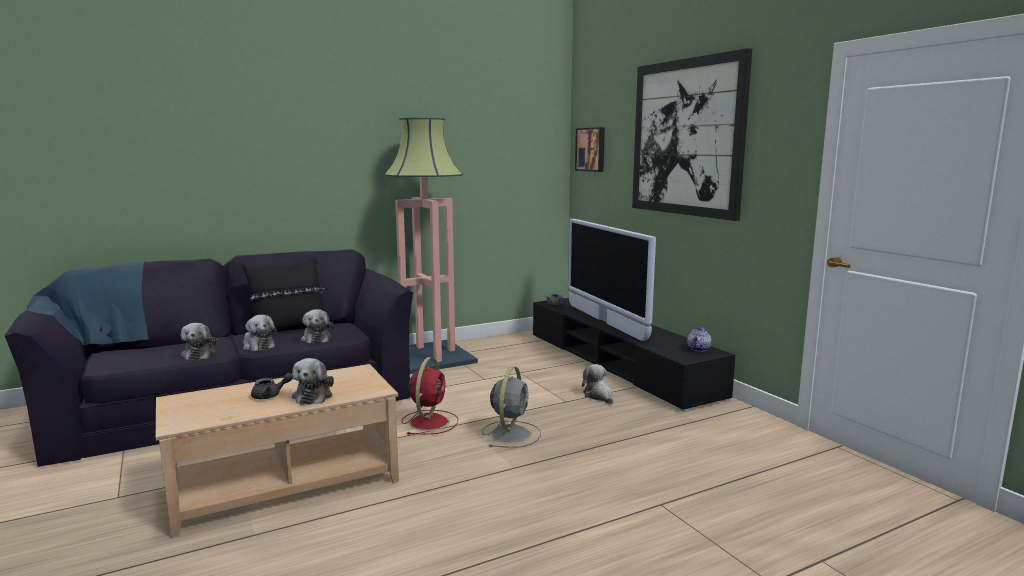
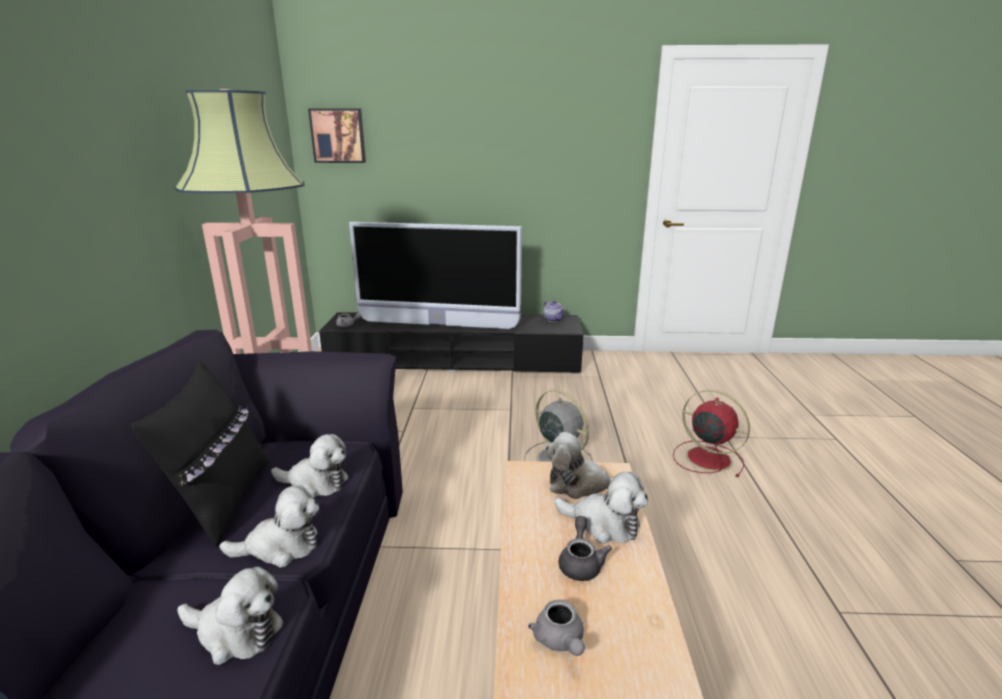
camera: 60 degrees left, 10 degrees up
(204, 400) = (560, 641): none -> grey teapot
(429, 422) = (484, 497): red fan -> red fan (706, 458)
(598, 396) = (515, 392): plush toy -> plush toy (580, 484)
(687, 138) = (499, 123): picture -> none

